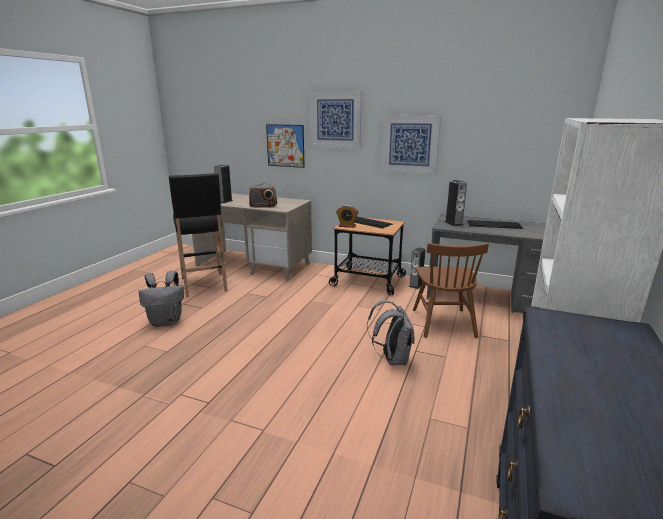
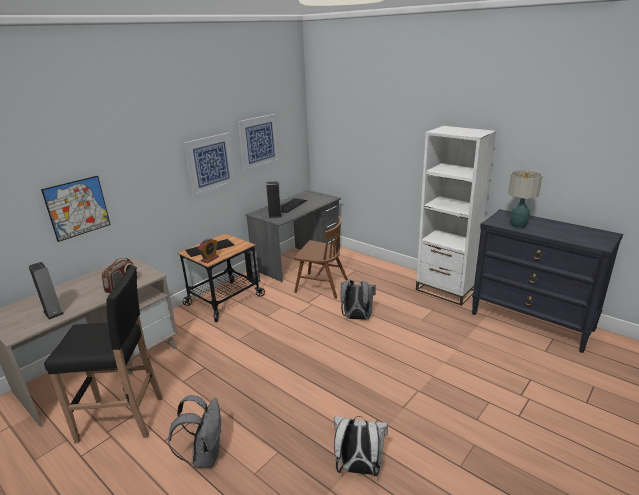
camera: 70 degrees left, 5 degrees up
(139, 400) = (359, 469): none -> white backpack
(335, 119) = (136, 159): picture -> picture (259, 142)
(564, 344) = (518, 226): none -> table lamp

